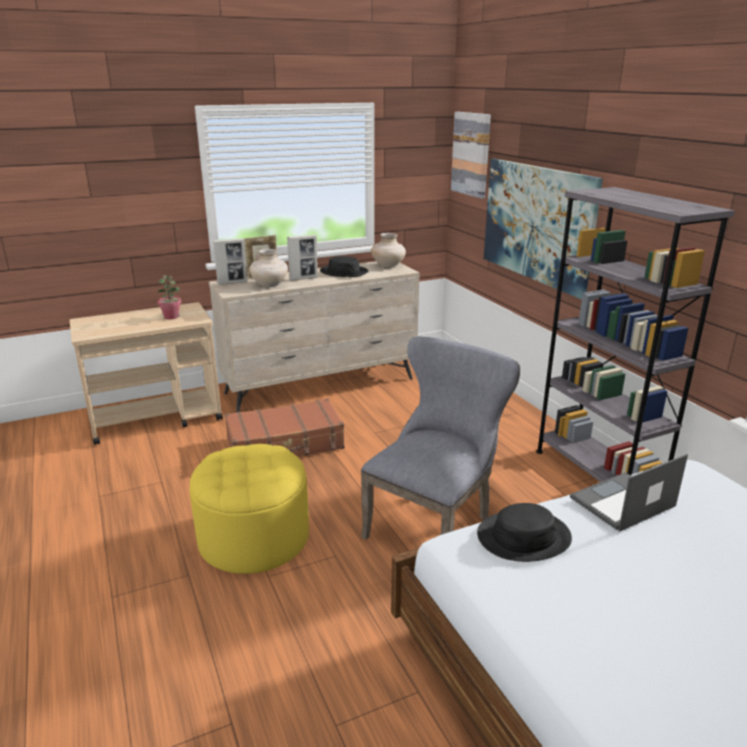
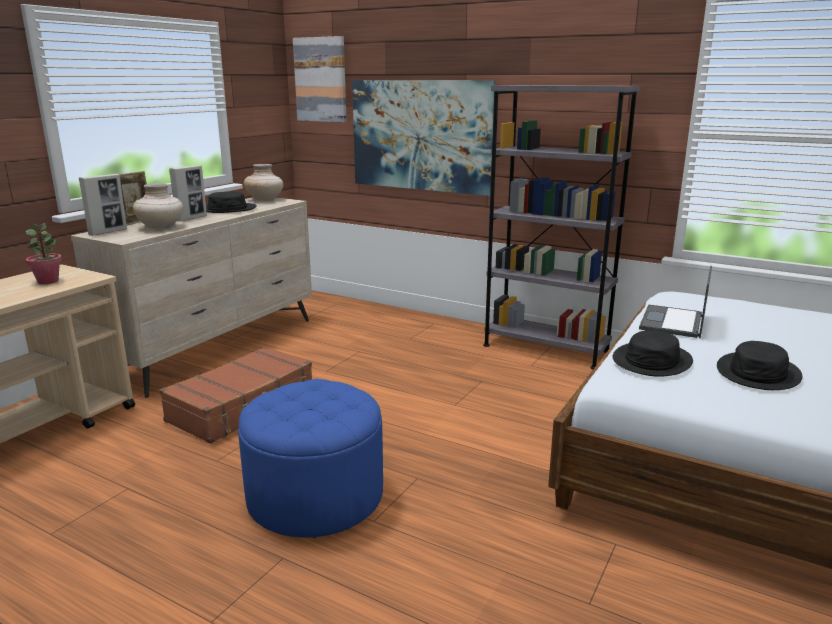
camera: 35 degrees left, 5 degrees down
(254, 538) = (315, 496): yellow ottoman -> blue ottoman
(435, 524) = (472, 421): grey chair -> none
(615, 596) = (758, 373): none -> black hat

